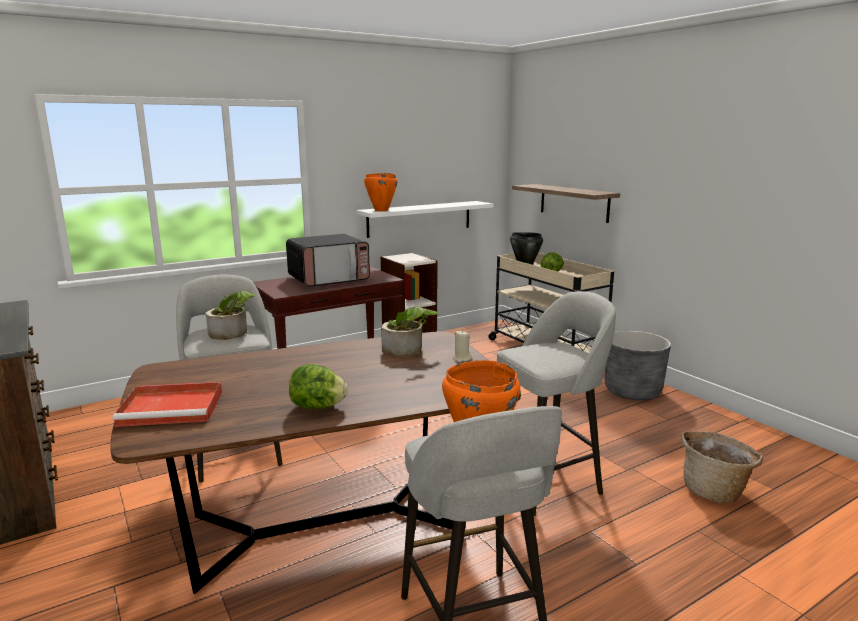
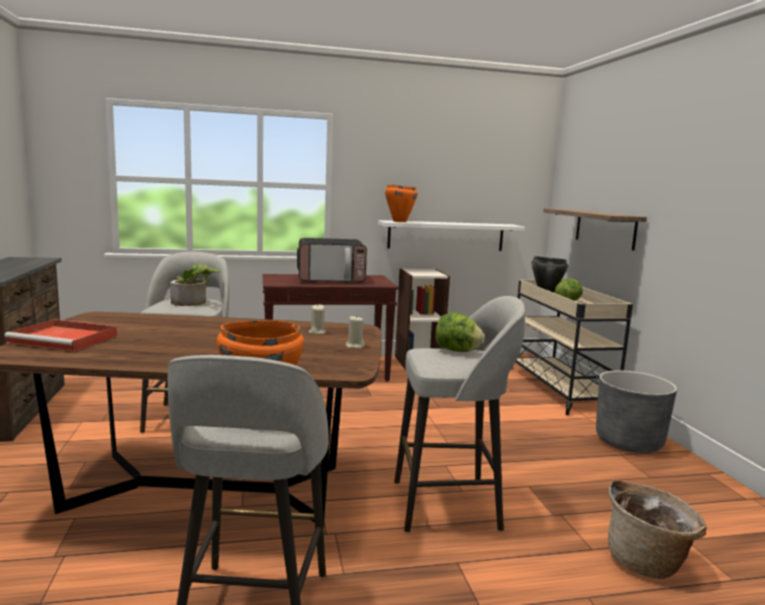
camera: 20 degrees right, 5 degrees down
(317, 407) = (171, 357): lettuce -> lettuce (457, 351)
(408, 349) = (317, 332): potted plant -> beige candle

